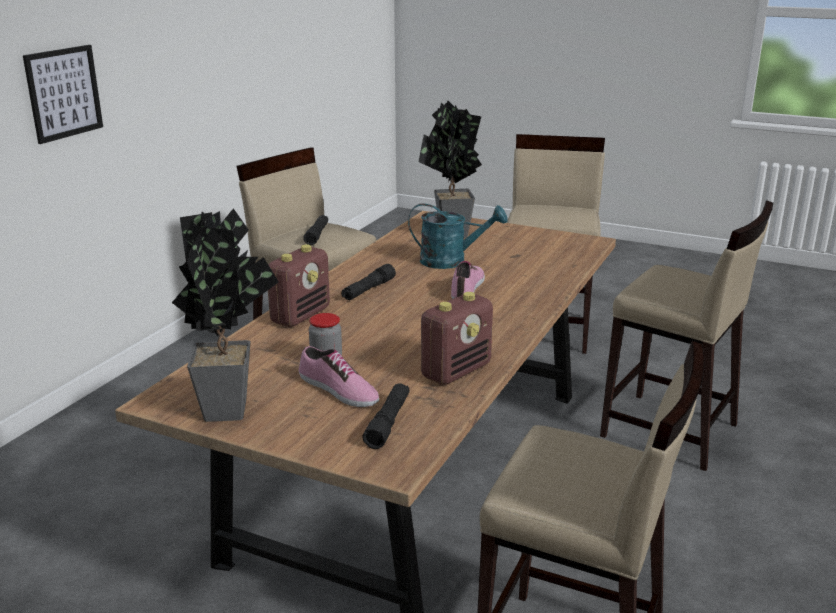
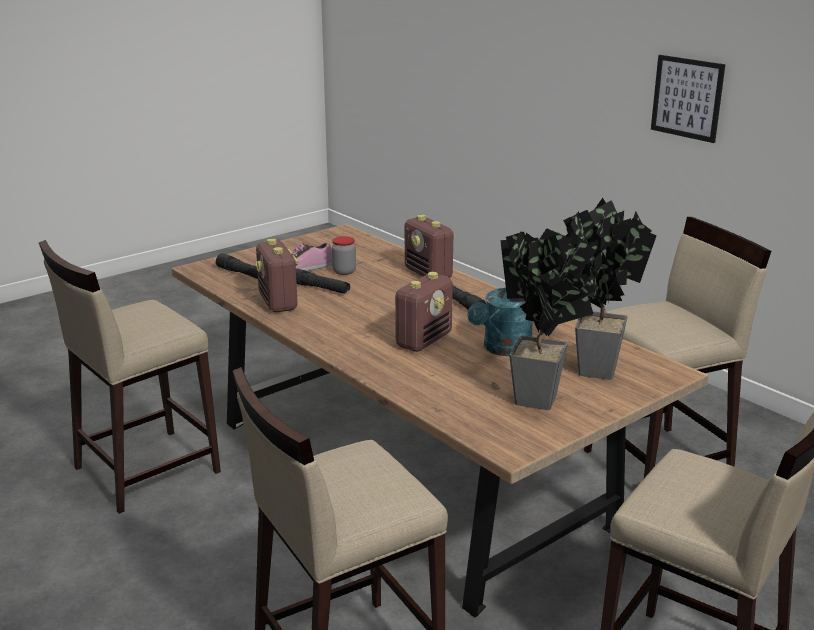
camera: 115 degrees right, 0 degrees up
(231, 406) = (315, 244): potted plant -> potted plant (542, 403)
(317, 235) = (664, 320): black flashlight -> black flashlight (319, 288)
(467, 288) = (424, 340): shoe -> radio

